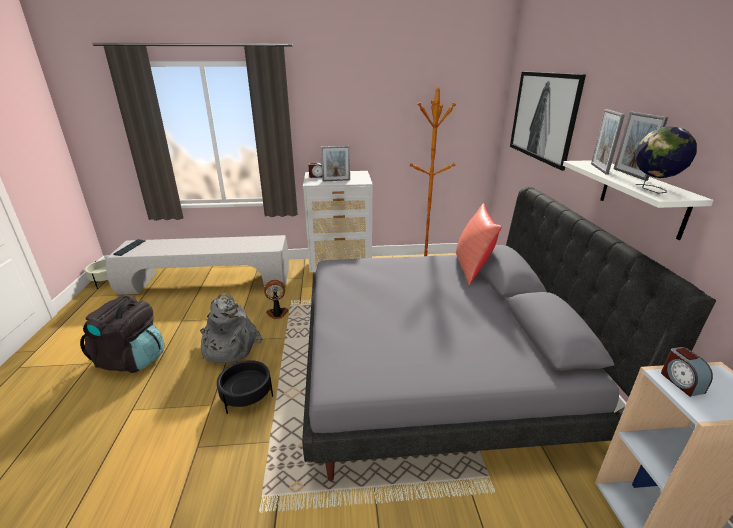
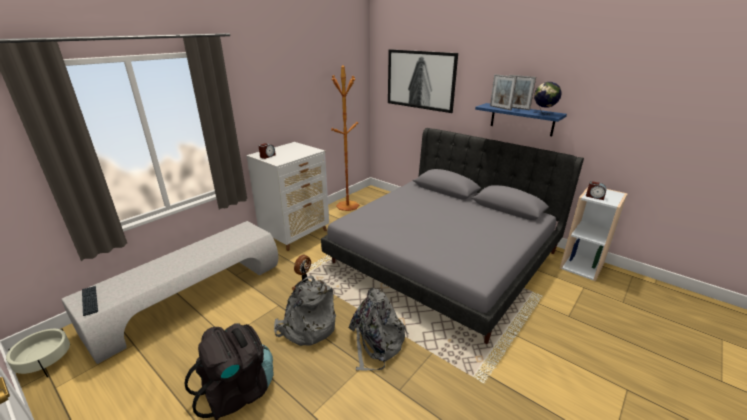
camera: 45 degrees left, 0 degrees up
(247, 396) = (376, 343): black planter -> grey backpack
(336, 180) = (292, 155): picture frame -> none
(472, 268) = (425, 190): red pillow -> none
(642, 197) = (522, 119): white shelf -> blue shelf

